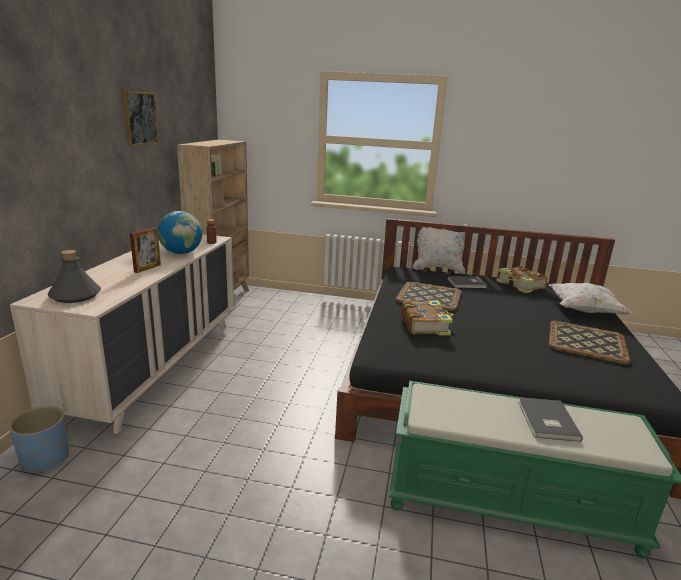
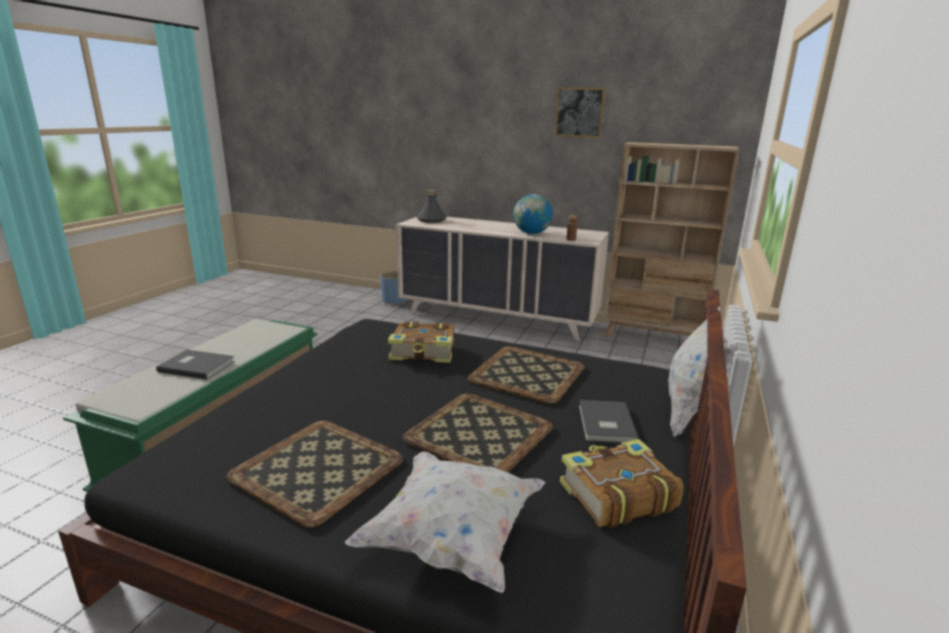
camera: 100 degrees right, 0 degrees up
(147, 268) = (486, 228): picture frame -> none
(508, 307) = (479, 432): none -> tray

